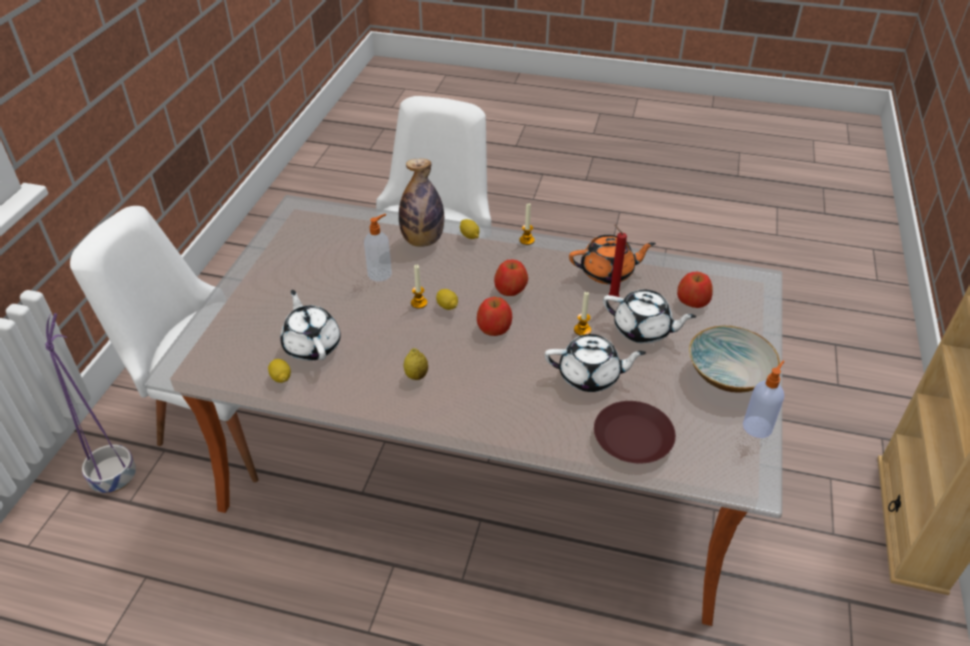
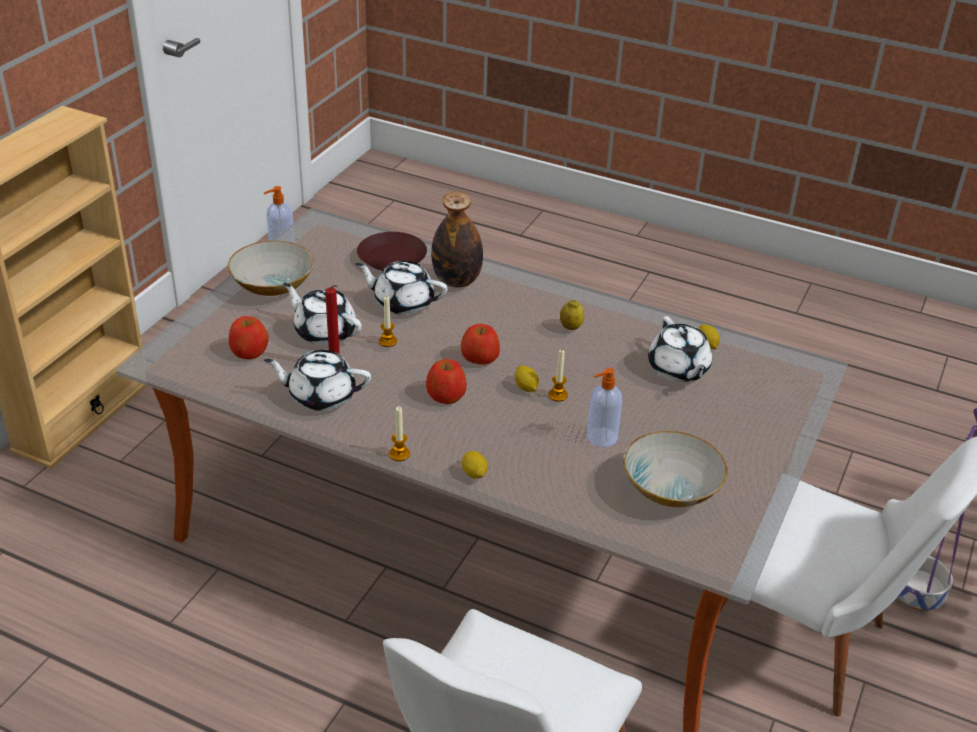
camera: 170 degrees left, 5 degrees down
(329, 246) = (669, 488): none -> bowl
(422, 240) = (540, 476): bottle -> bottle (456, 281)
(608, 272) = (321, 396): orange teapot -> white teapot

